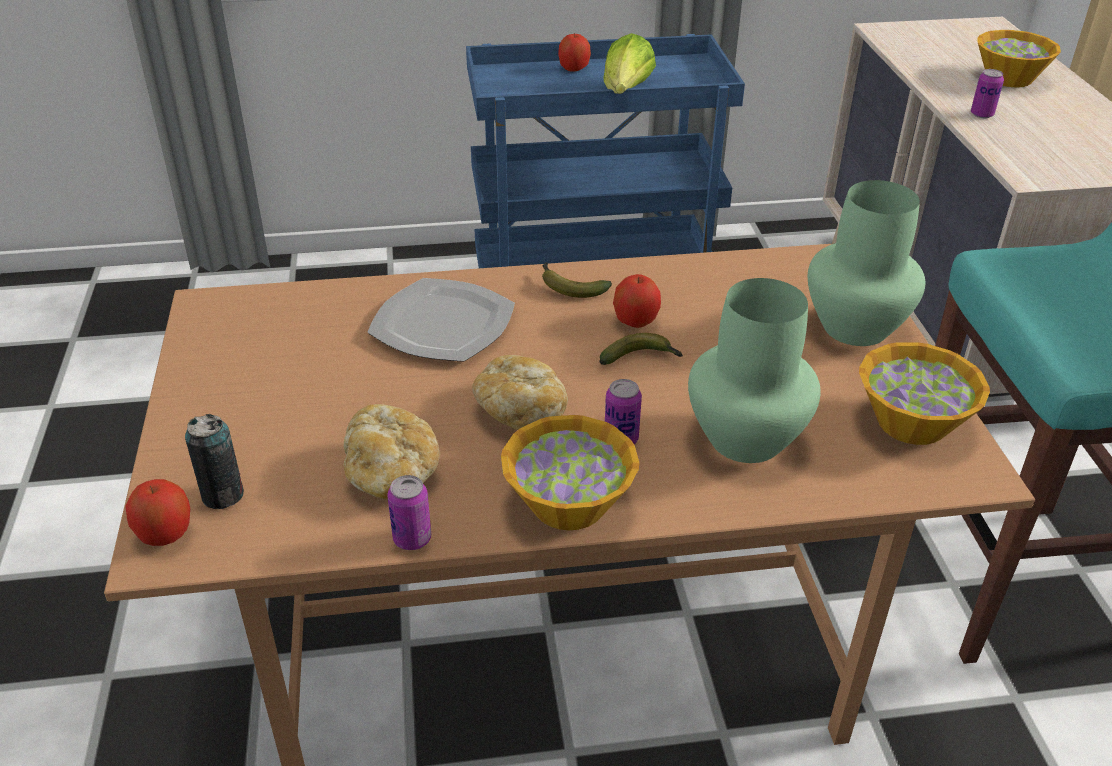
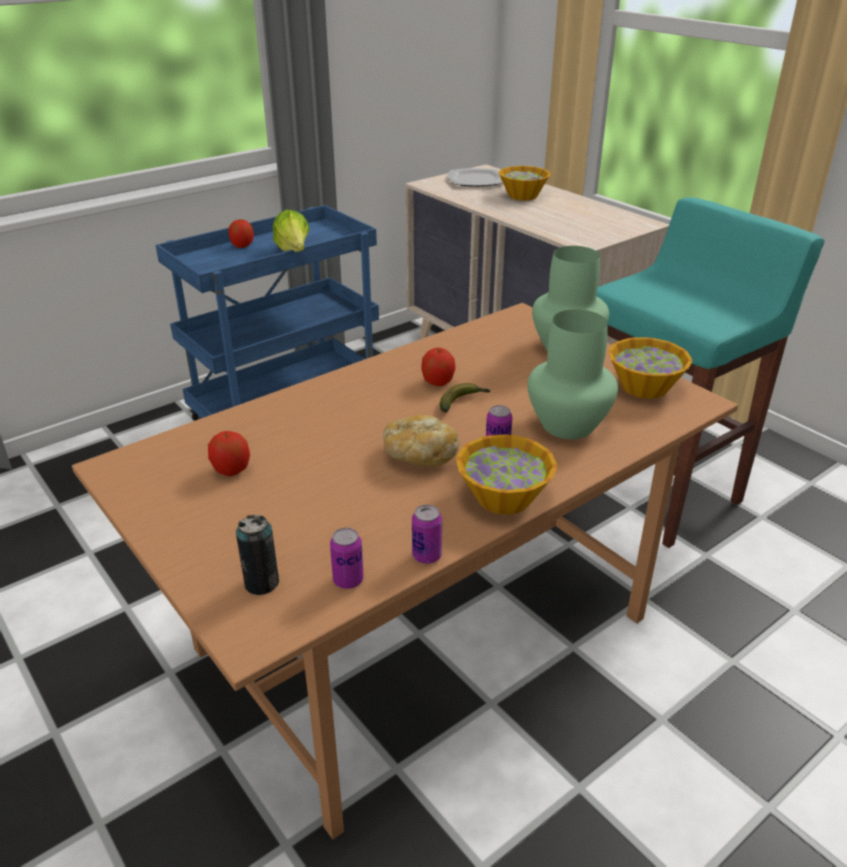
camera: 30 degrees left, 5 degrees down
(165, 534) = (243, 625): apple -> apple (231, 470)
(391, 473) = (371, 523): bread -> none
(444, 324) = (312, 422): plate -> plate (476, 180)
(569, 287) = (375, 375): banana -> none
(981, 114) = (527, 217): can -> can (348, 580)

